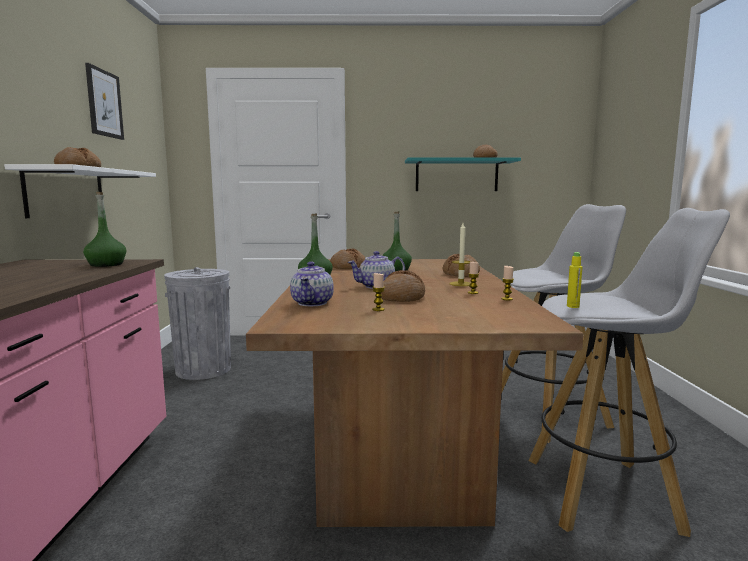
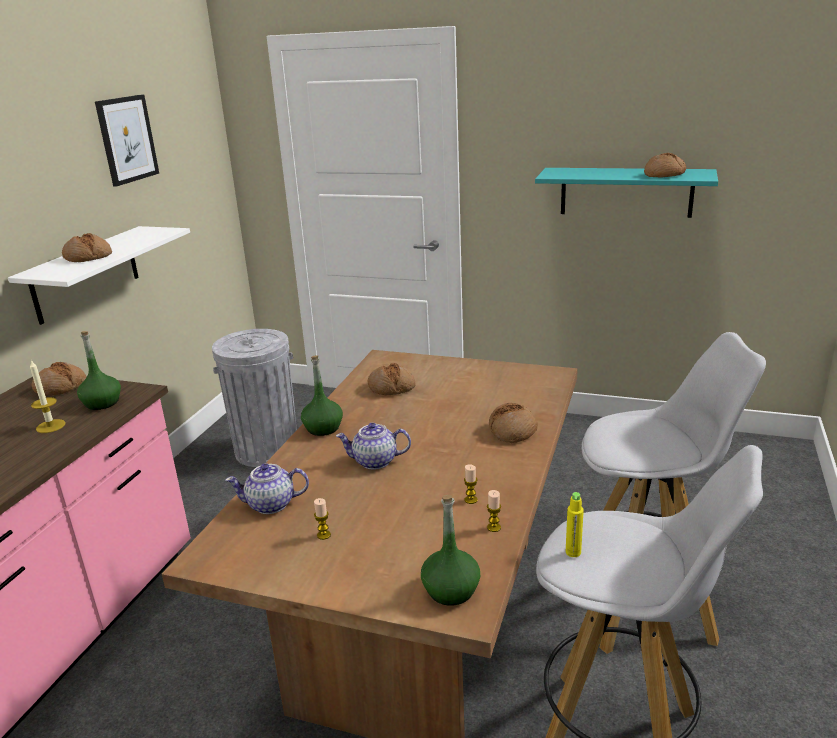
camera: 20 degrees right, 15 degrees up
(313, 303) = (270, 505): teapot -> teapot turned 60 degrees clockwise
(396, 270) = (441, 405): green bottle -> green bottle (450, 590)
(401, 297) = (376, 502): bread -> bread (60, 387)
(461, 284) = (482, 467): candle -> candle (50, 426)

